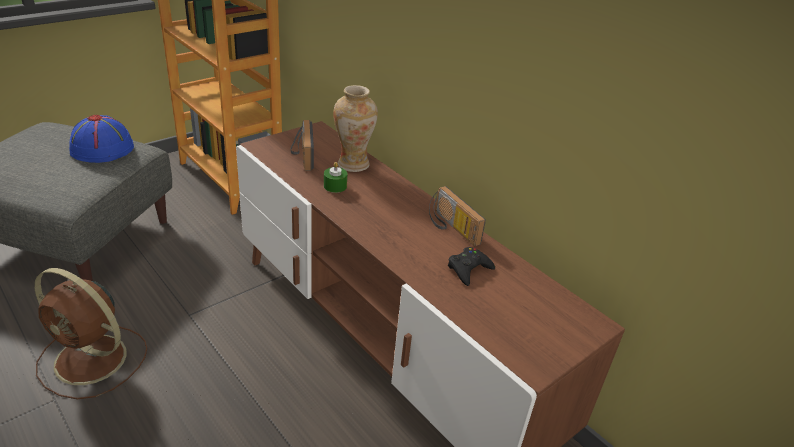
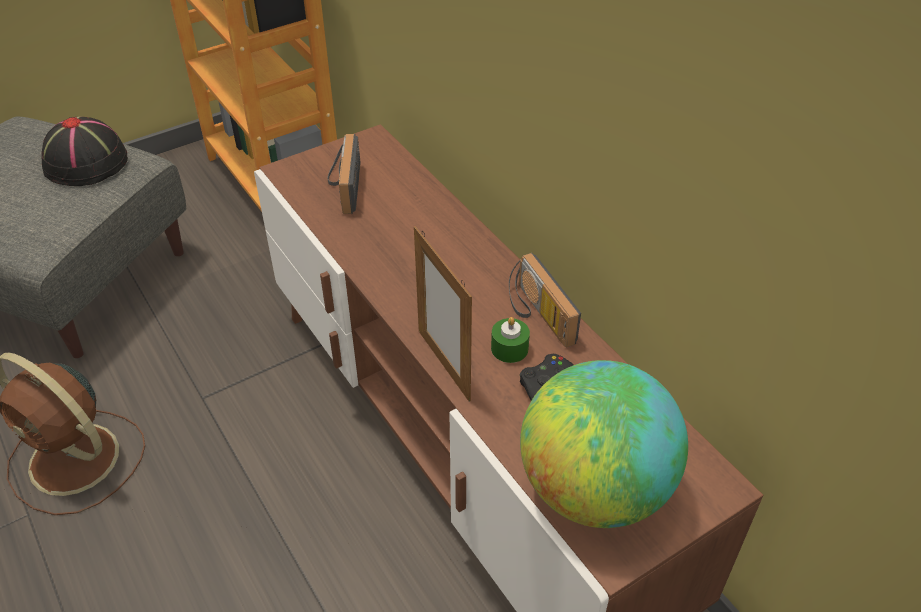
camera: 10 degrees right, 10 degrees up
(103, 149) = (87, 163): blue hat -> black hat
(335, 186) = (382, 241): green candle -> green candle (509, 348)
(353, 164) = (414, 202): vase -> none
(392, 257) = (443, 365): none -> picture frame
(512, 329) = (594, 489): none -> globe

